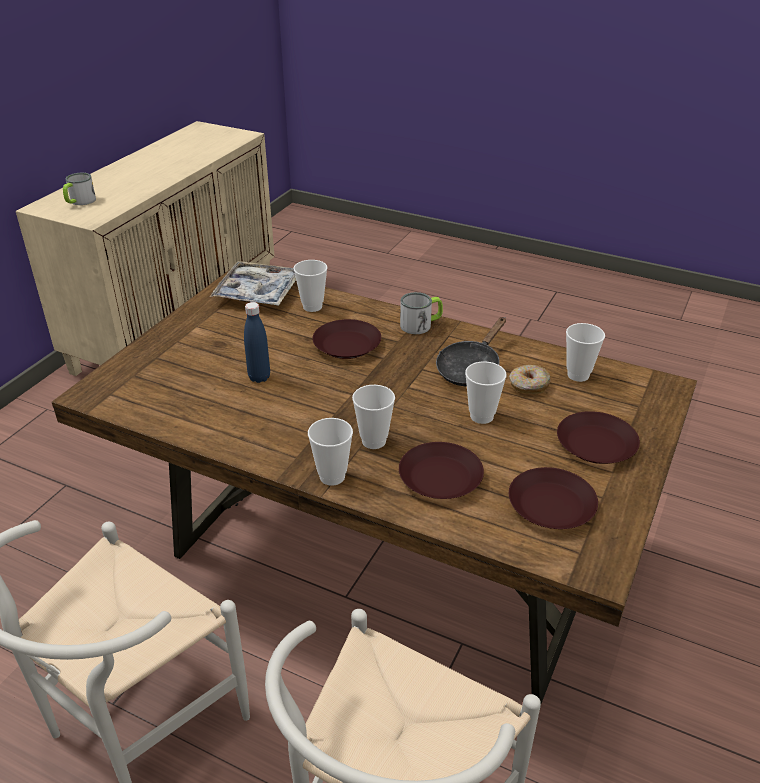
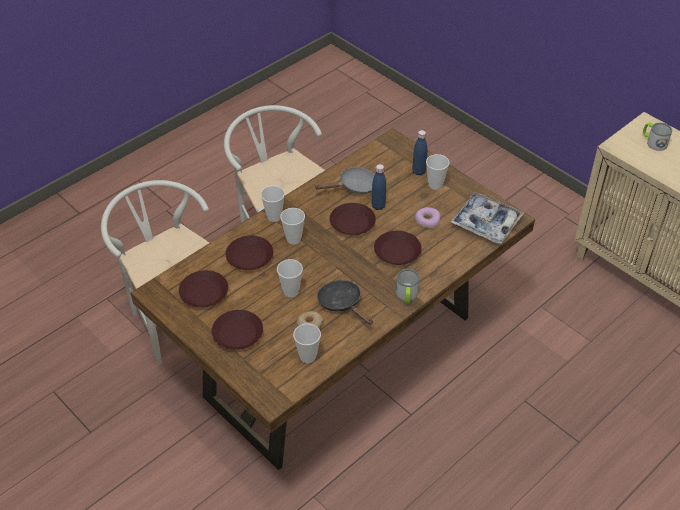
camera: 110 degrees right, 10 degrees up
(166, 356) = (418, 171): none -> blue bottle
(222, 408) = (354, 187): none -> grey frying pan
(273, 333) = (427, 221): none -> donut
(308, 392) = (352, 223): none -> brown plate
(312, 307) = (454, 246): cup -> cup (435, 185)

